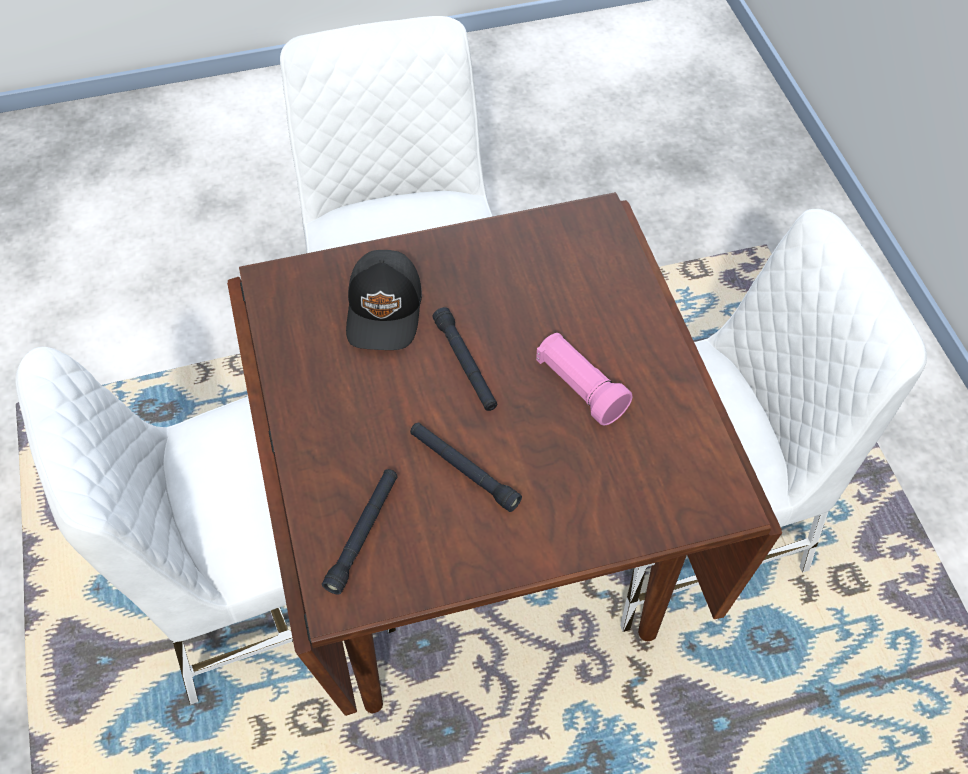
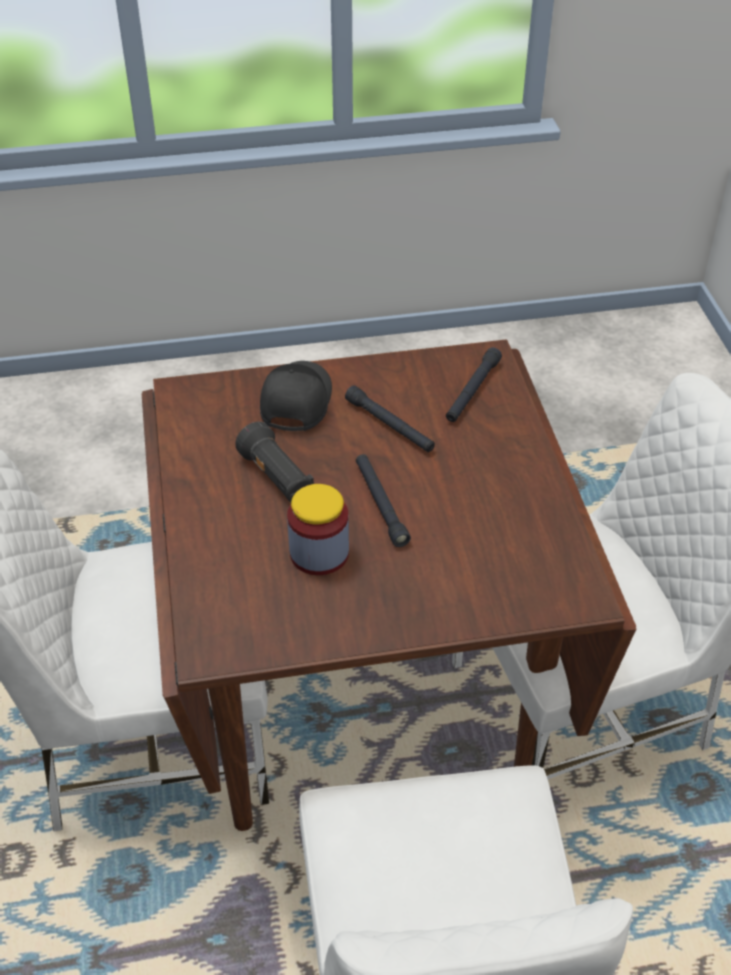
camera: 175 degrees left, 10 degrees down
(386, 310) = (458, 559): black cap -> black cap (295, 402)
(520, 307) = (319, 553): none -> jar
(579, 388) = (277, 478): pink flashlight -> black flashlight

